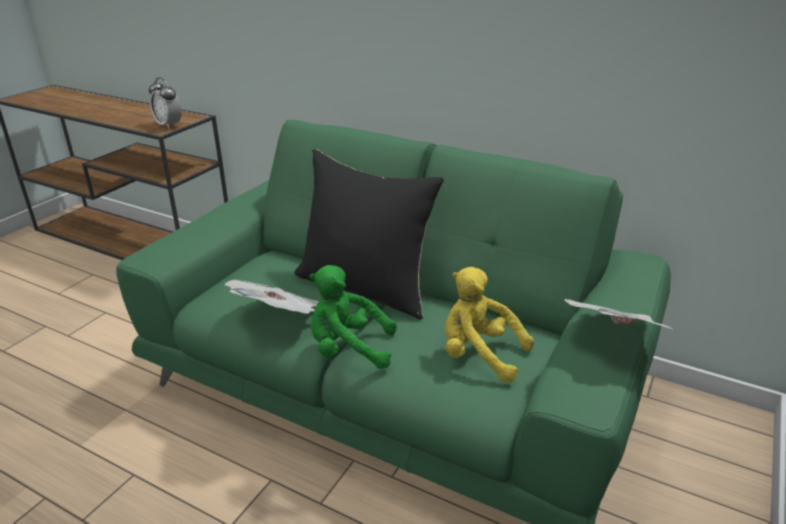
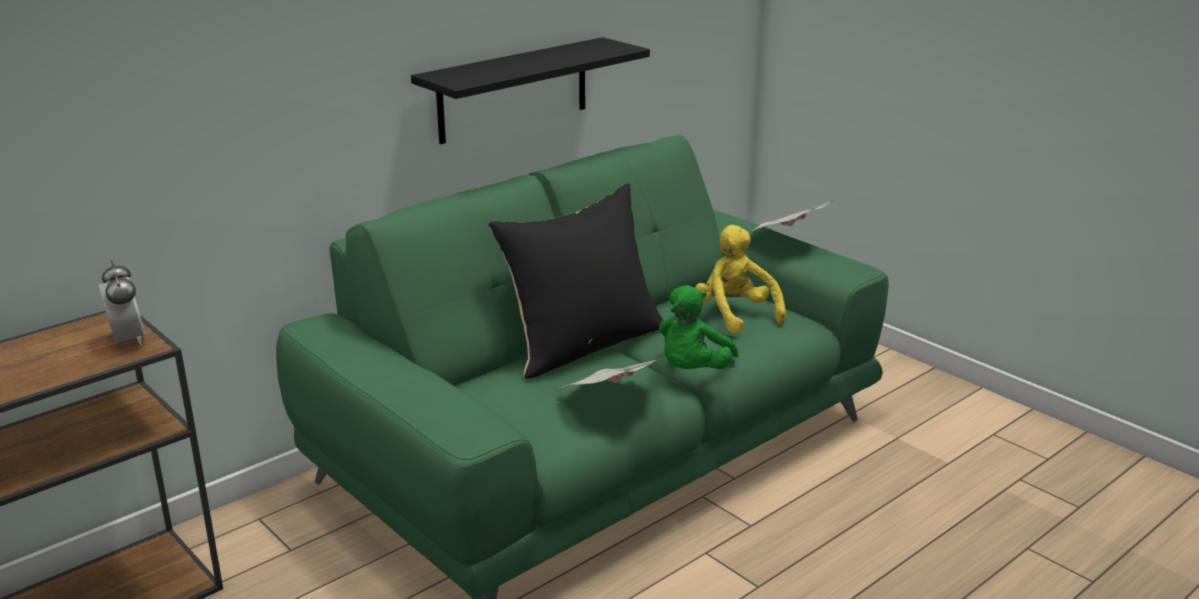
camera: 70 degrees left, 5 degrees down
(169, 125) = (128, 340): alarm clock -> alarm clock turned 90 degrees counterclockwise
(479, 355) = (735, 315): yellow plush toy -> yellow plush toy turned 105 degrees clockwise
(485, 76) = (513, 90): none -> black shelf

